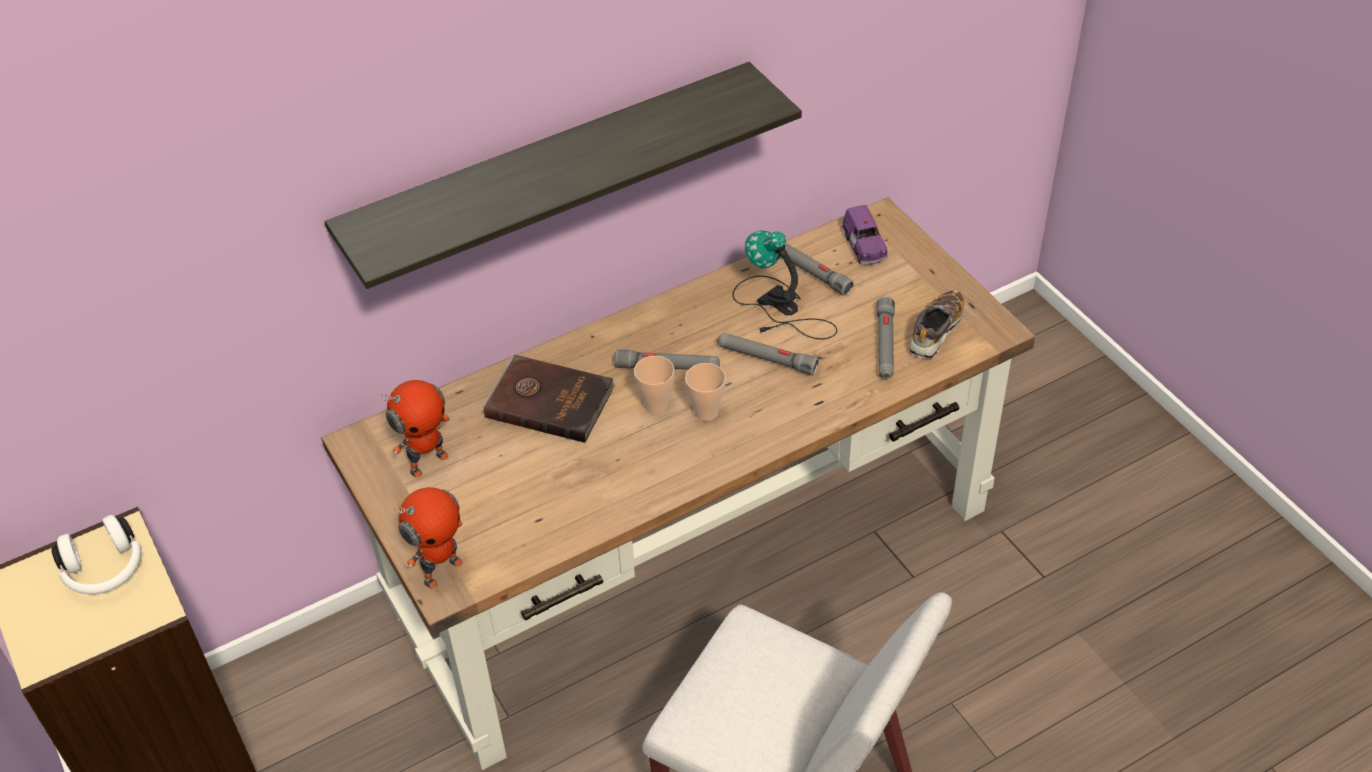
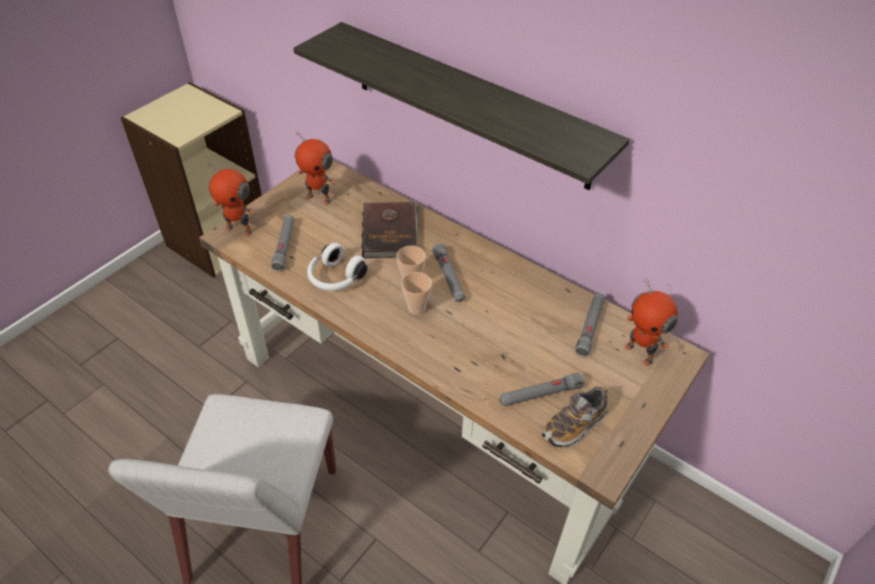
camera: 65 degrees right, 0 degrees up
(105, 570) = (199, 114): white headphones -> white headphones (335, 278)
(766, 359) = (485, 327): grey flashlight -> grey flashlight (284, 245)
(780, 308) = (540, 320): table lamp -> none
(864, 247) = (640, 353): purple toy car -> toy robot
(935, 332) = (574, 425): shoe -> shoe turned 135 degrees clockwise

